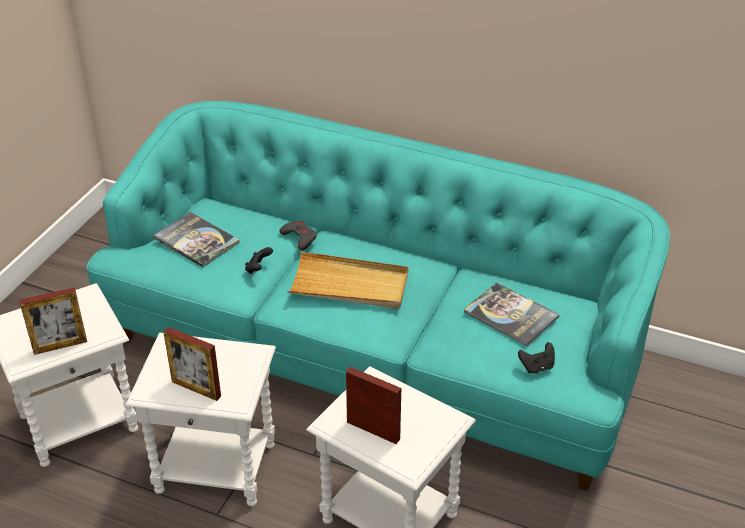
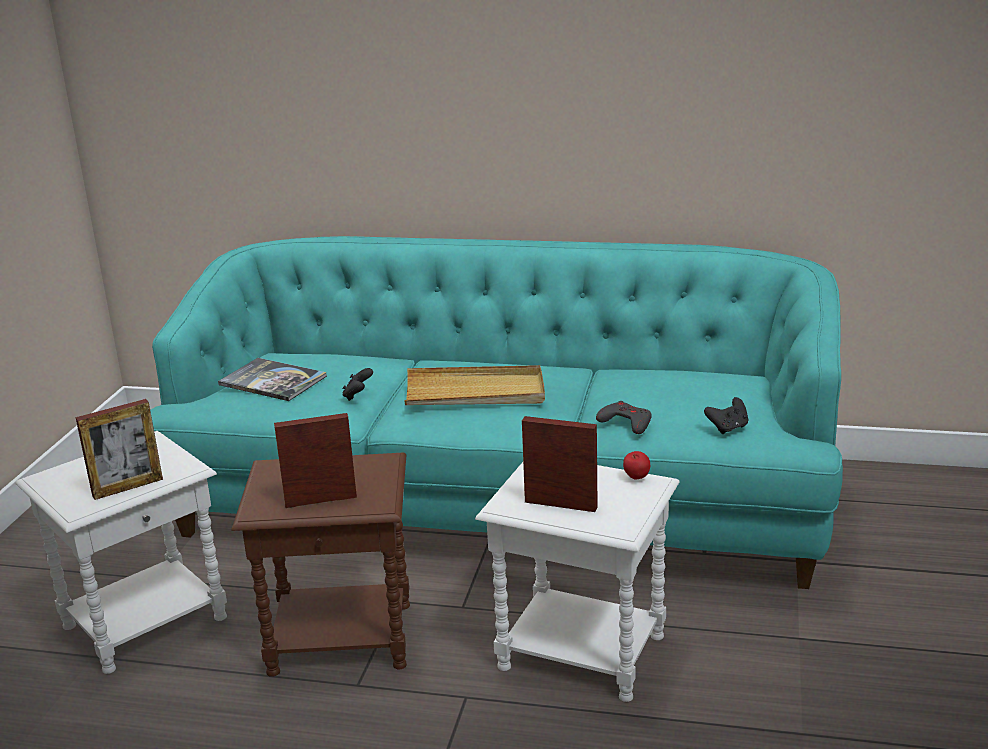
camera: 10 degrees left, 15 degrees down
(196, 389) = (320, 500): picture frame -> picture frame turned 150 degrees clockwise
(216, 465) = (341, 636): white side table -> brown side table
(299, 237) = (397, 366): grey game controller -> grey game controller (626, 422)
(441, 413) = (636, 478): none -> apple
(511, 315) = (676, 391): book -> none

